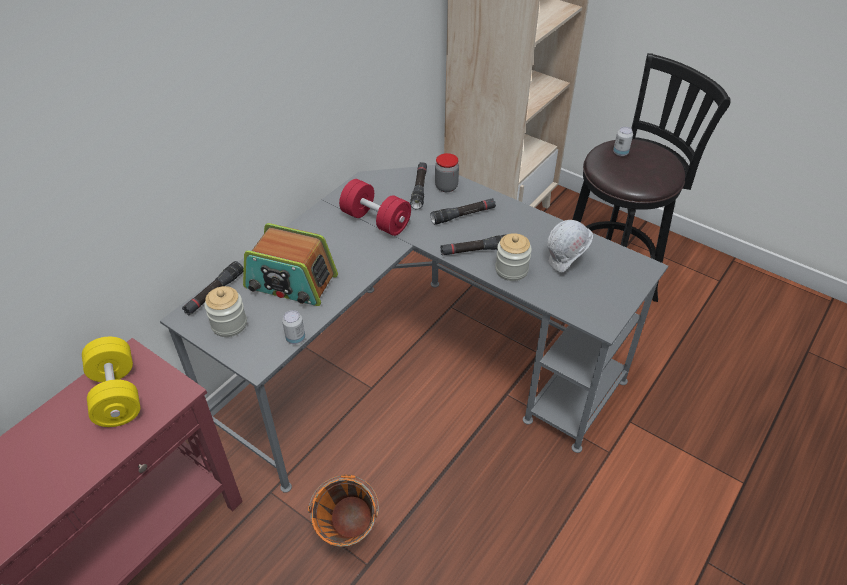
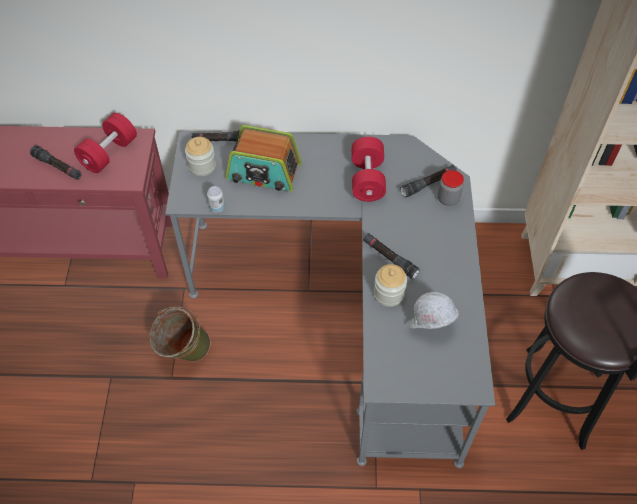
camera: 55 degrees right, 10 degrees up
(117, 394) = (109, 153): yellow dumbbell -> red dumbbell
(291, 282) = (264, 172): radio -> radio turned 60 degrees counterclockwise
(348, 536) = (183, 353): orange bucket -> green bucket
(463, 215) = (424, 229): black flashlight -> black flashlight (57, 167)
(620, 153) = (603, 295): can -> none

